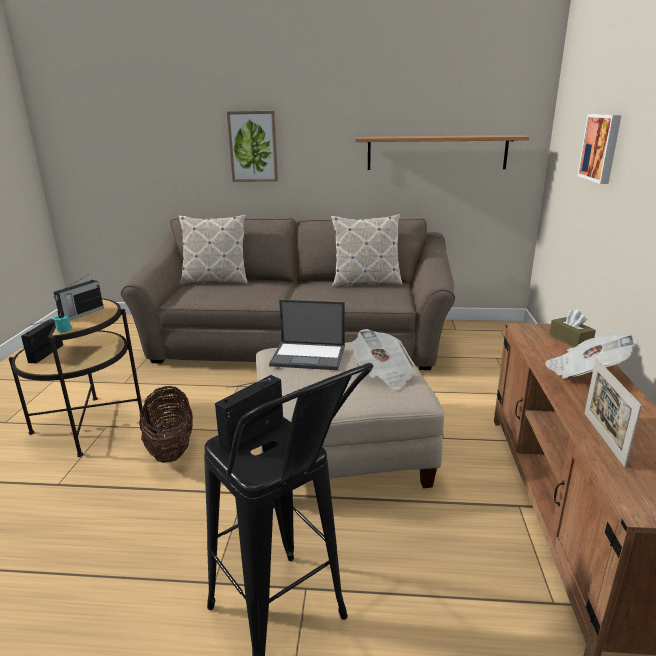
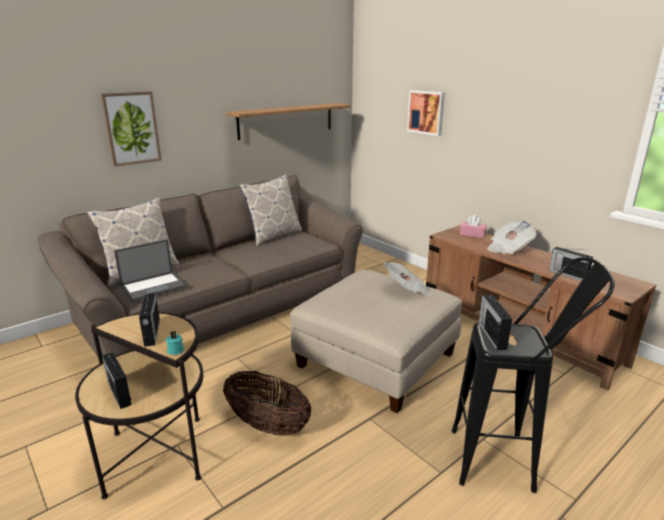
camera: 45 degrees left, 0 degrees up
(309, 356) = (347, 297): laptop -> laptop (154, 286)
(570, 339) = (472, 234): brown tissue box -> pink tissue box
(603, 438) = (567, 274): picture frame -> radio

